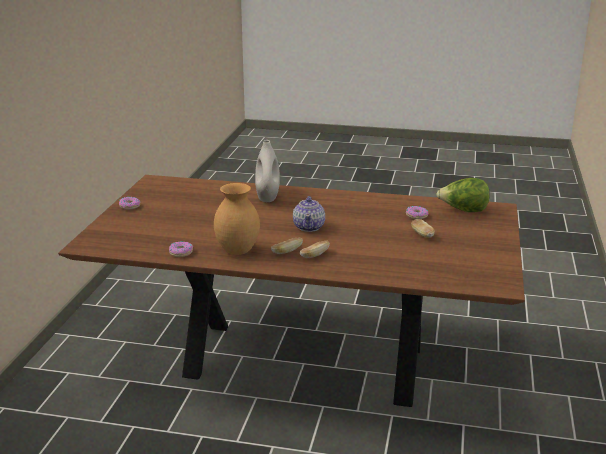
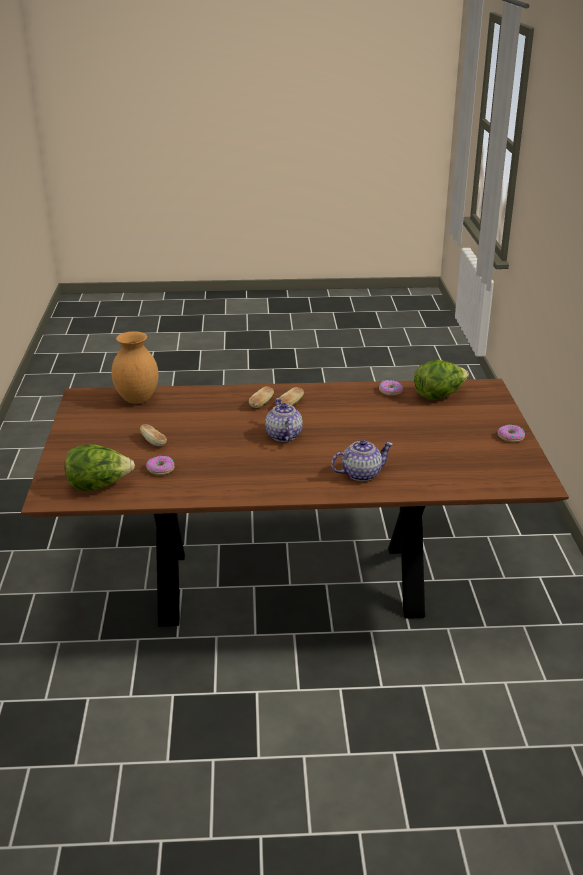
camera: 165 degrees right, 5 degrees up
(141, 243) = (439, 395): none -> lettuce
(237, 251) = (338, 399): brown vase -> brown vase (137, 399)
(267, 197) = (360, 474): white vase -> teapot

